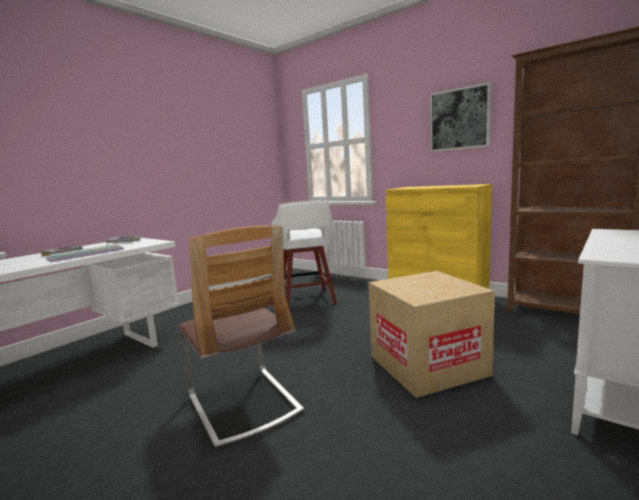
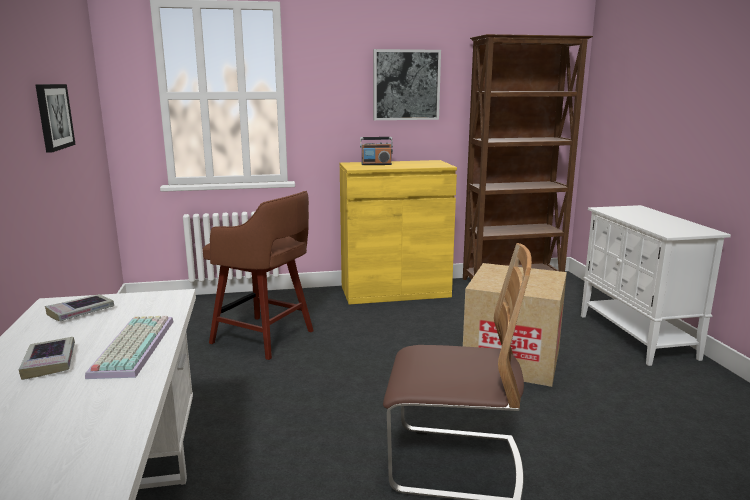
camera: 50 degrees left, 5 degrees up
(215, 157) = (53, 116): none -> picture
(307, 300) = (265, 338): white stool -> brown stool
(421, 187) = (376, 164): none -> radio

